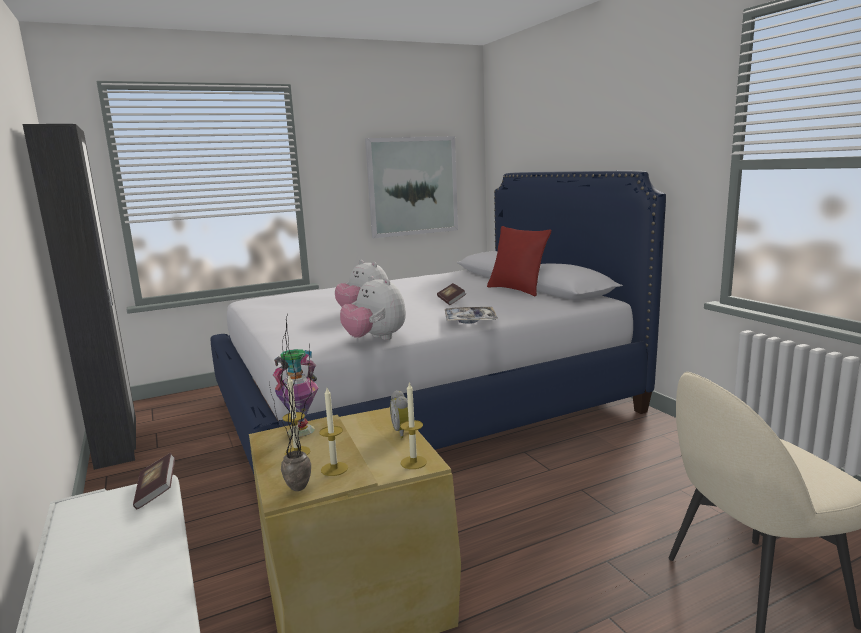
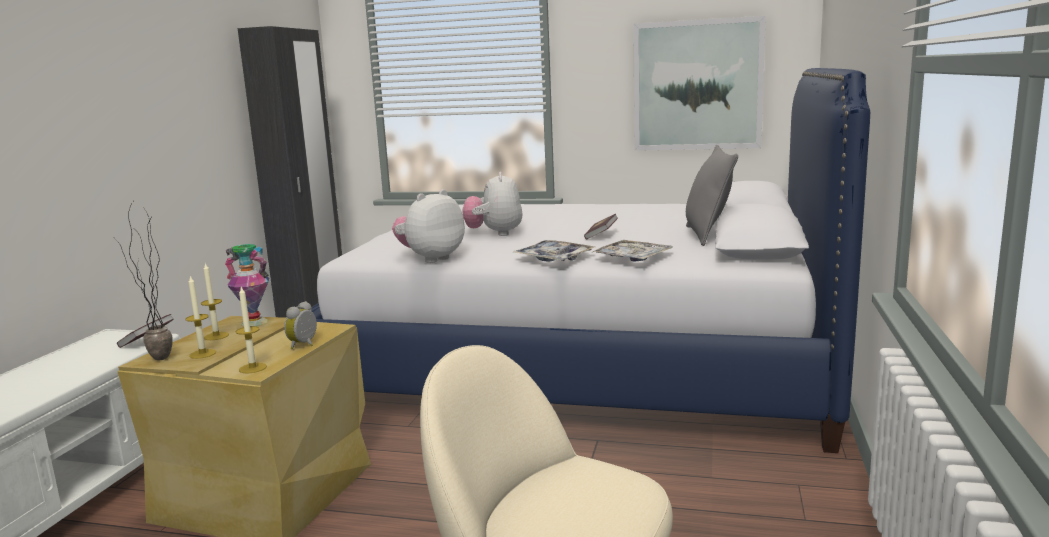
camera: 40 degrees right, 0 degrees up
(375, 339) = (431, 259): plush toy -> plush toy turned 45 degrees clockwise
(517, 290) = (707, 235): red pillow -> grey pillow
(519, 310) = (633, 258): none -> tray

